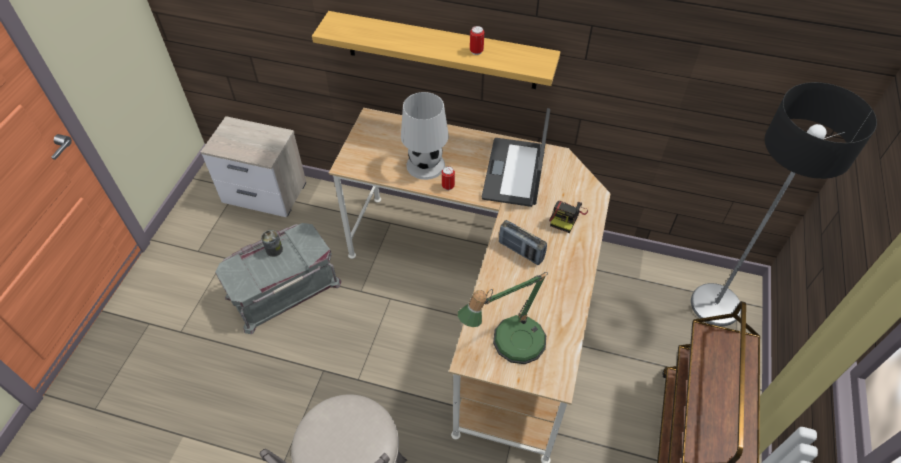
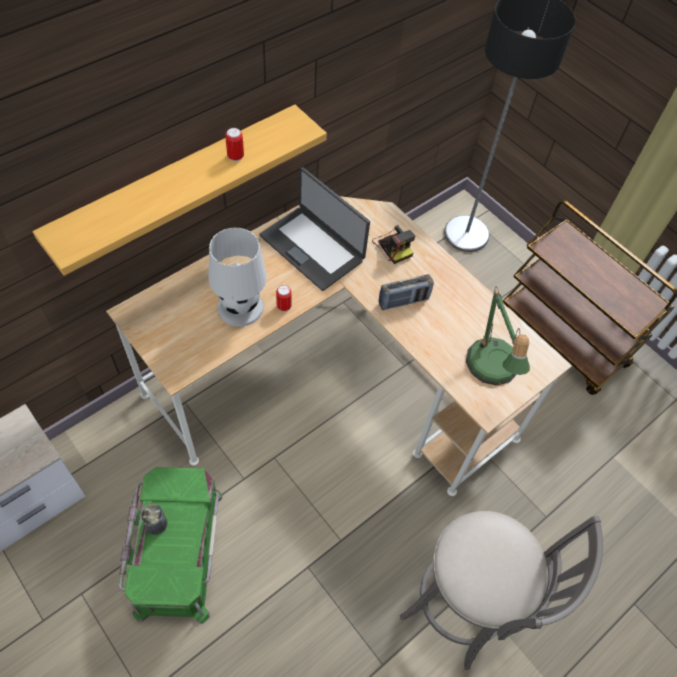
camera: 60 degrees left, 5 degrees up
(283, 288) = (177, 552): grey storage box -> green storage box

